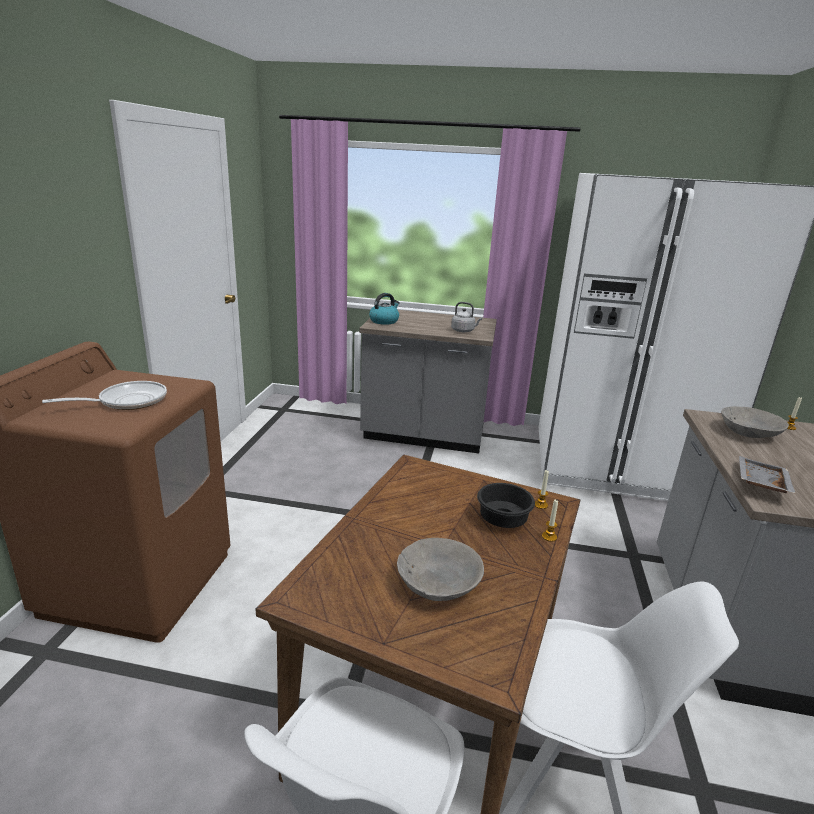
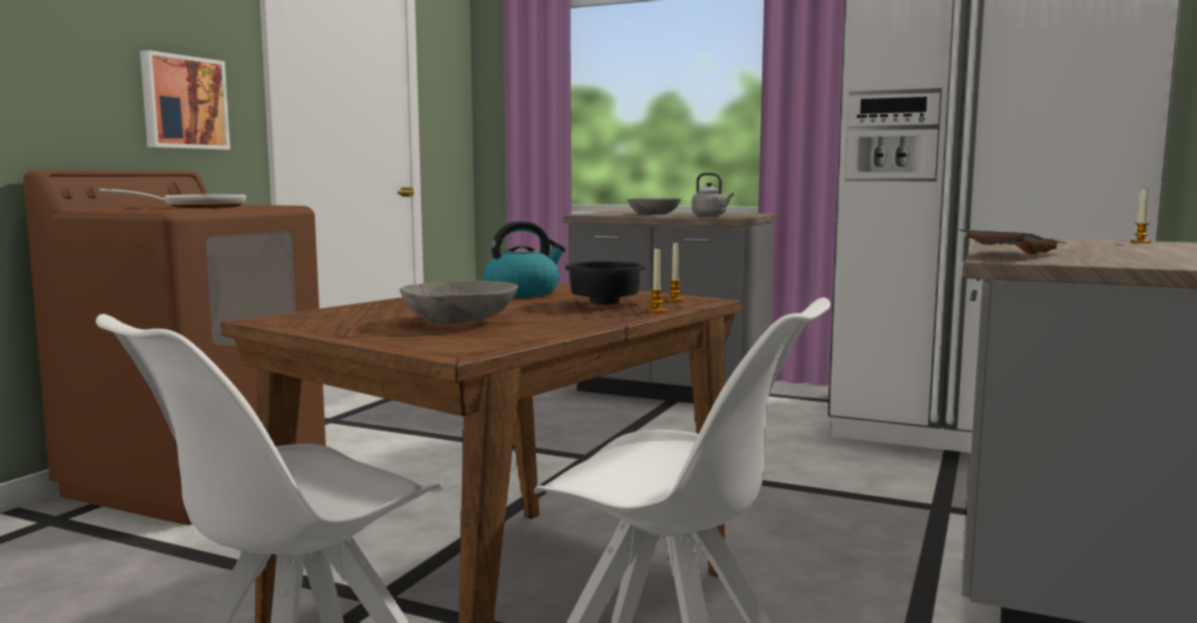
camera: 15 degrees right, 15 degrees down
(75, 282) = (183, 102): none -> picture
(384, 321) = (604, 213): kettle -> kettle (523, 293)
(749, 433) = (1058, 243): grey bowl -> grey bowl (654, 214)

